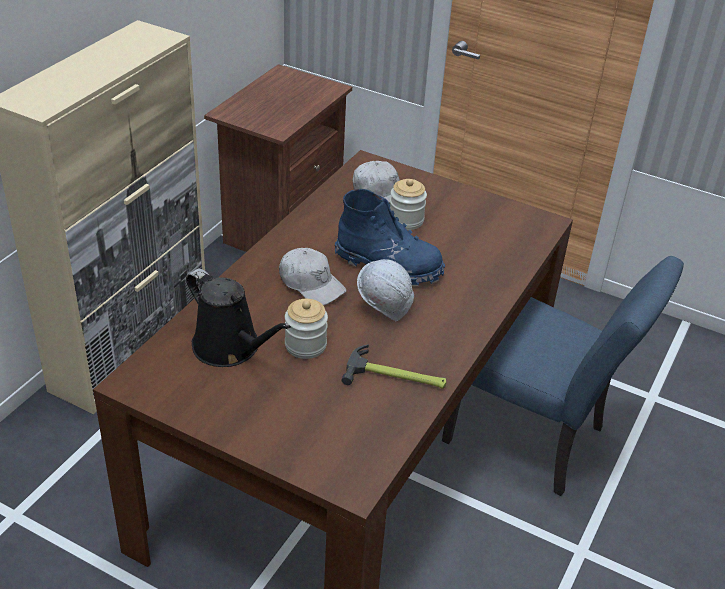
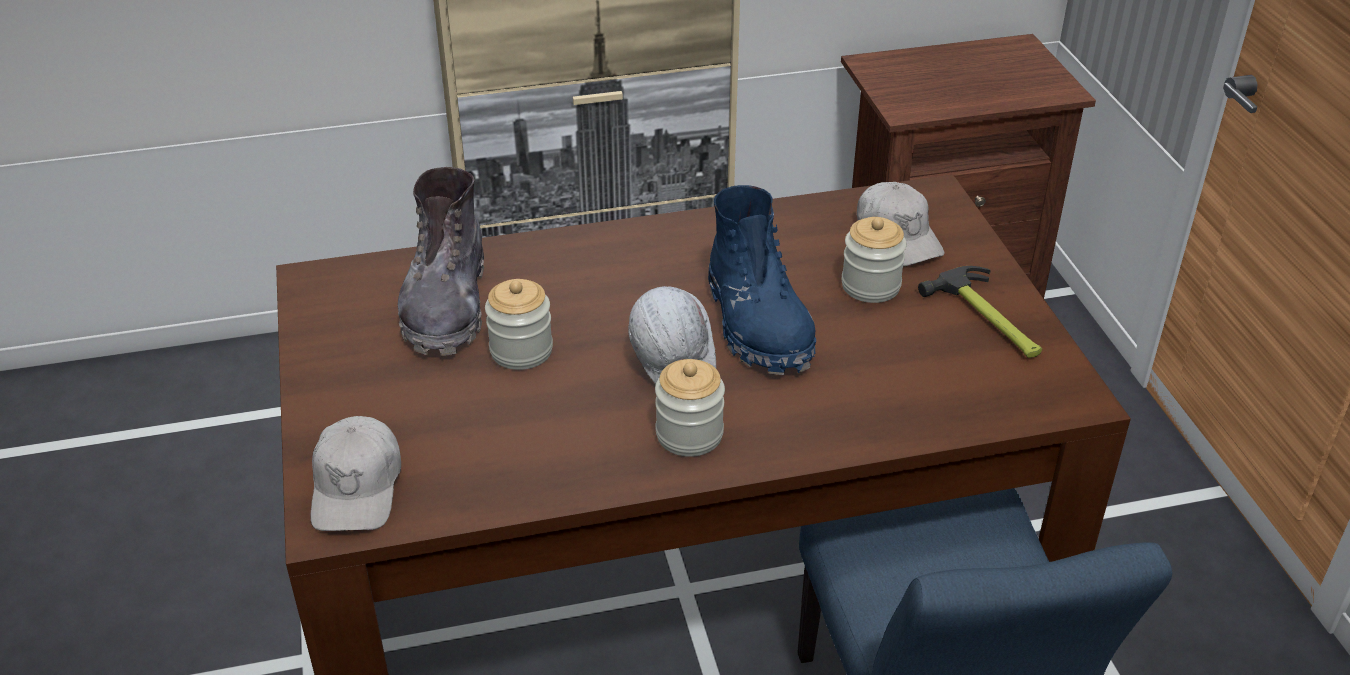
camera: 50 degrees right, 0 degrees up
(230, 348) = (447, 305): black watering can -> grey boot
(311, 284) = (634, 292): white cap -> white cap (357, 487)
(396, 377) = (558, 448): hammer -> hammer (989, 319)
(438, 332) = (689, 434): none -> jar

